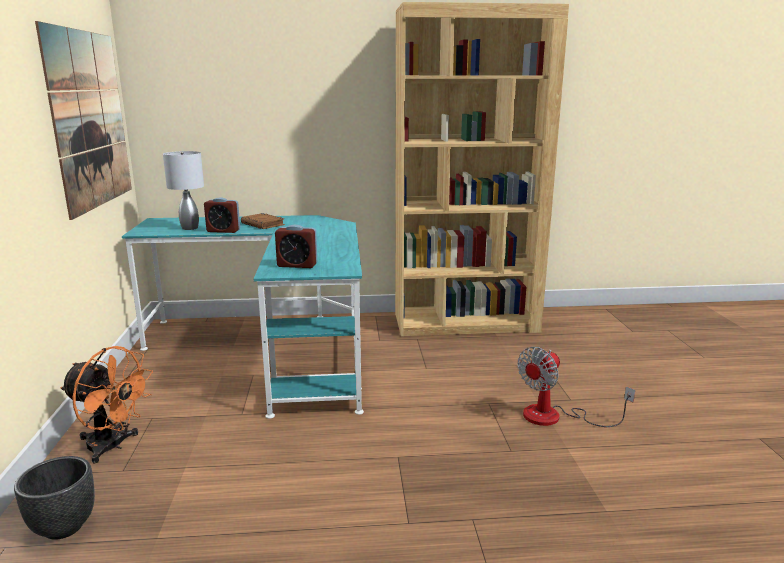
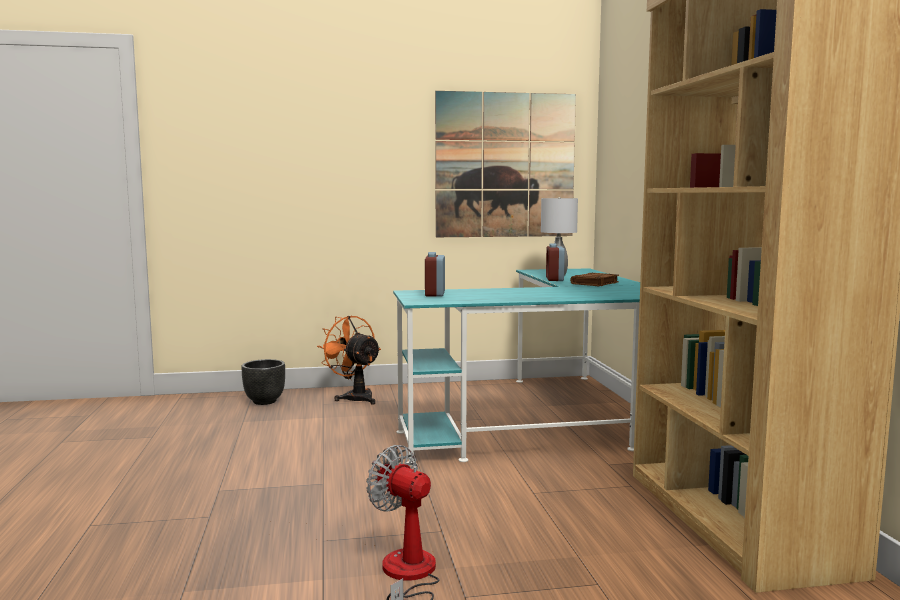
camera: 85 degrees right, 10 degrees down
(113, 446) = (354, 397): orange fan -> orange fan turned 120 degrees clockwise

